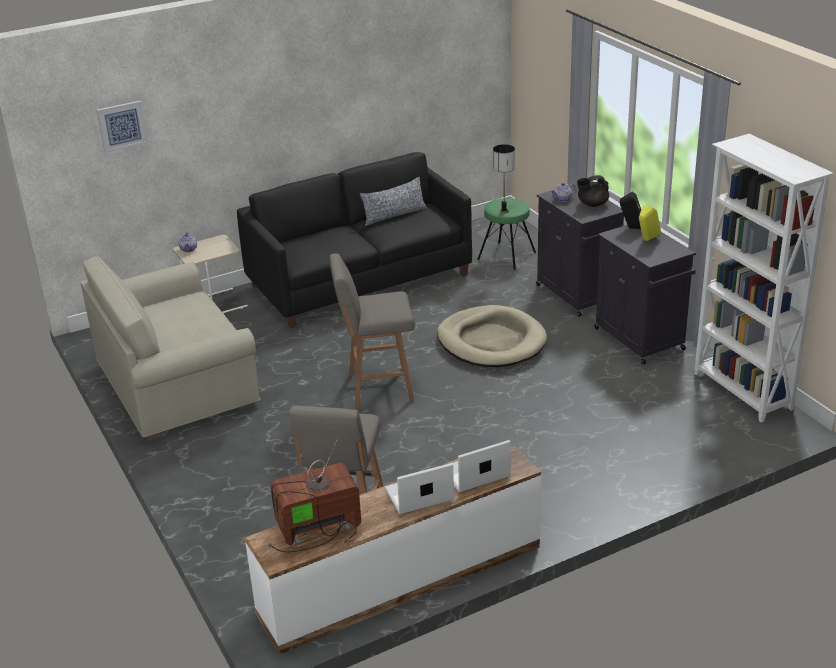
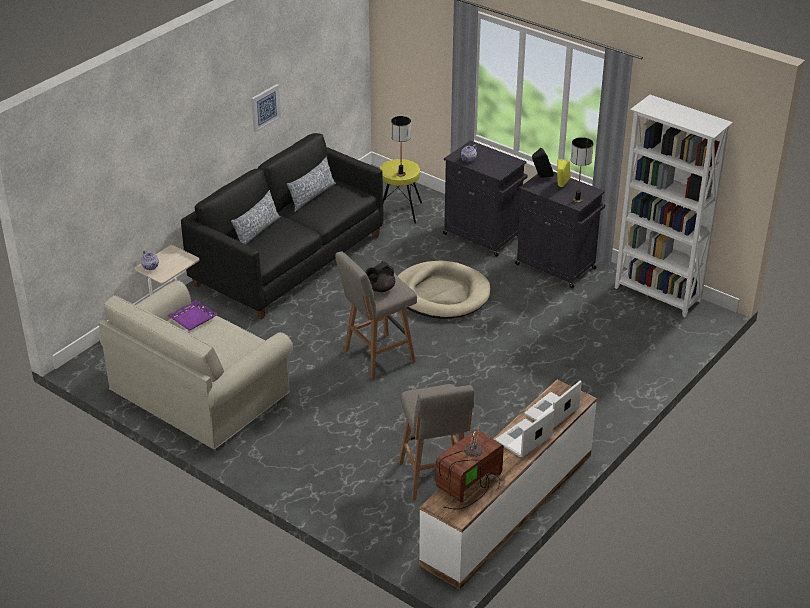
camera: 25 degrees left, 5 degrees up
(122, 126) = (94, 167): picture -> picture (265, 107)
(186, 301) = (192, 318): none -> purple tray
(313, 237) = (257, 231): none -> pillow
(506, 256) = (400, 211): green stool -> yellow stool
(592, 204) = (495, 160): black teapot -> black teapot (379, 289)
(656, 256) = (577, 199): none -> table lamp

